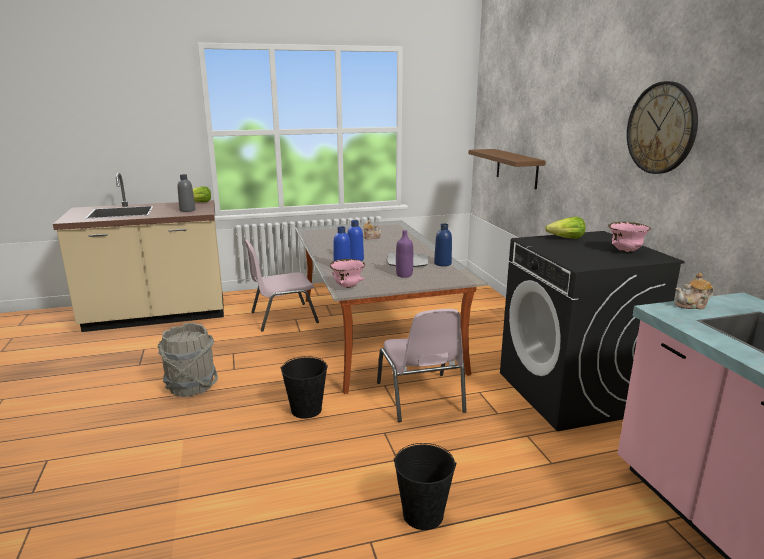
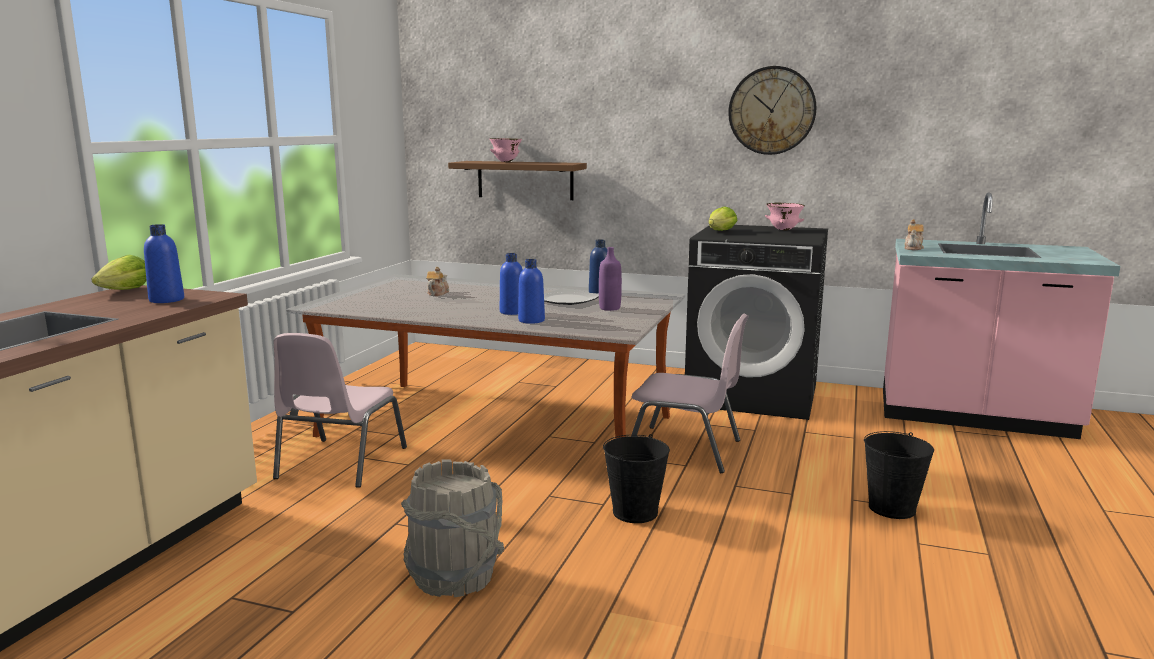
camera: 55 degrees left, 5 degrees down
(187, 210) = (166, 300): grey bottle -> blue bottle
(347, 287) = (608, 330): pink bowl -> pink bowl (506, 162)

